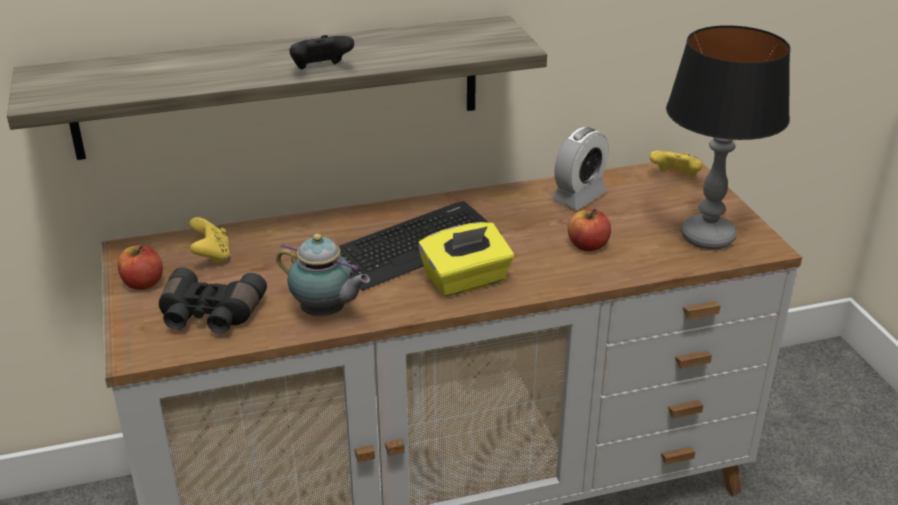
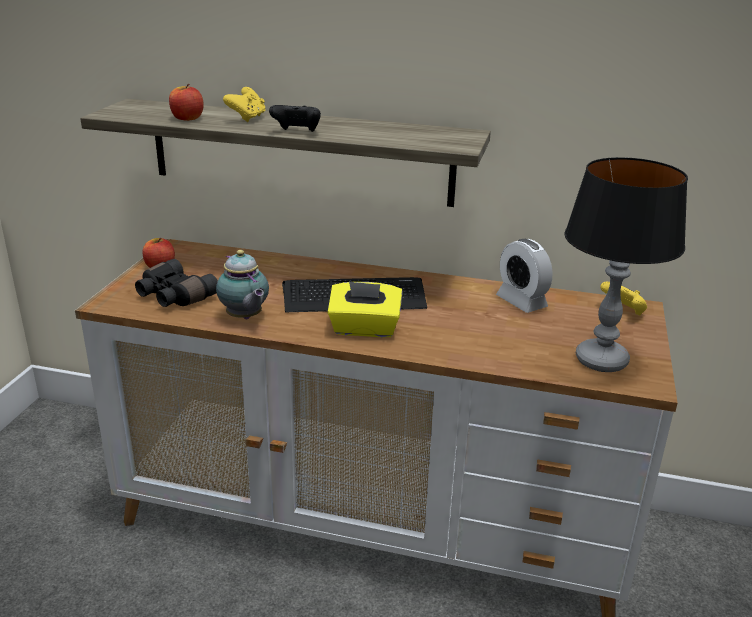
camera: 30 degrees right, 5 degrees down
(211, 256) = (218, 264): yellow game controller -> yellow game controller (247, 118)
(579, 197) = (521, 302): alarm clock -> alarm clock turned 75 degrees clockwise
(587, 245) = (487, 335): apple -> apple (187, 118)

